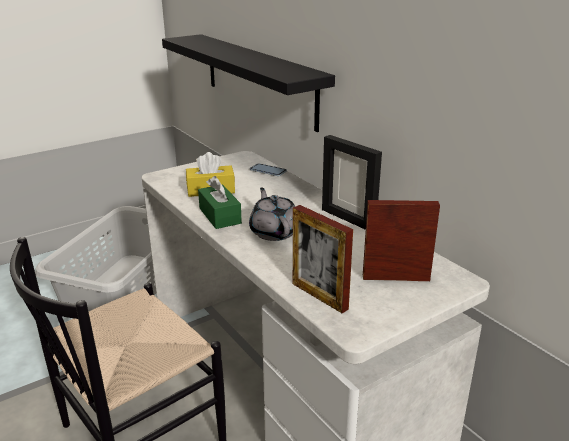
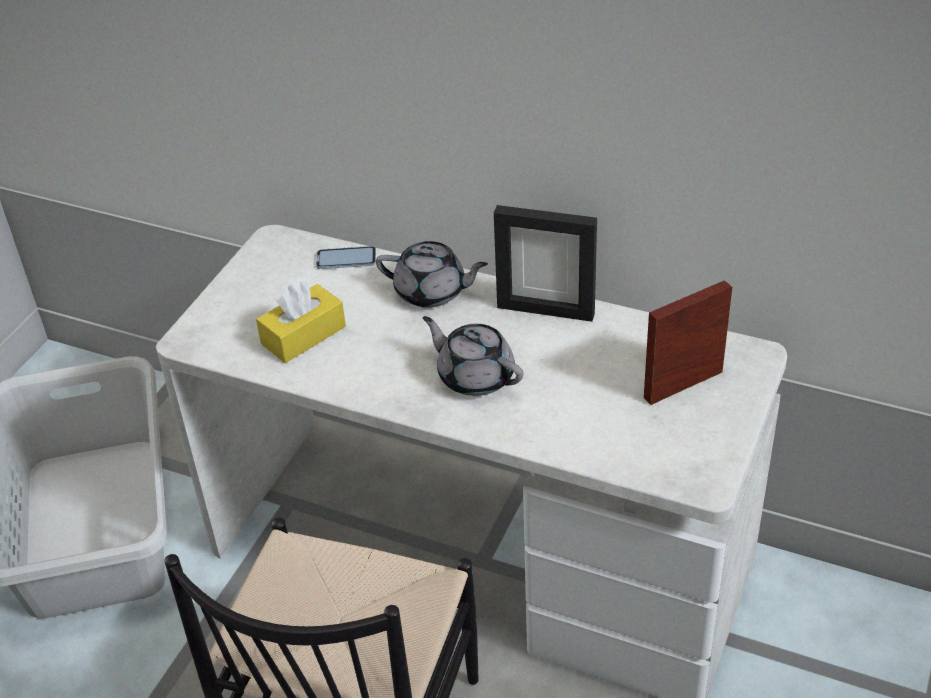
camera: 30 degrees left, 15 degrees up
(220, 216) = (372, 380): green tissue box -> none
(258, 79) = (268, 108): black shelf -> none
(294, 194) = (431, 292): none -> grey teapot
(319, 296) = (625, 453): picture frame -> none

